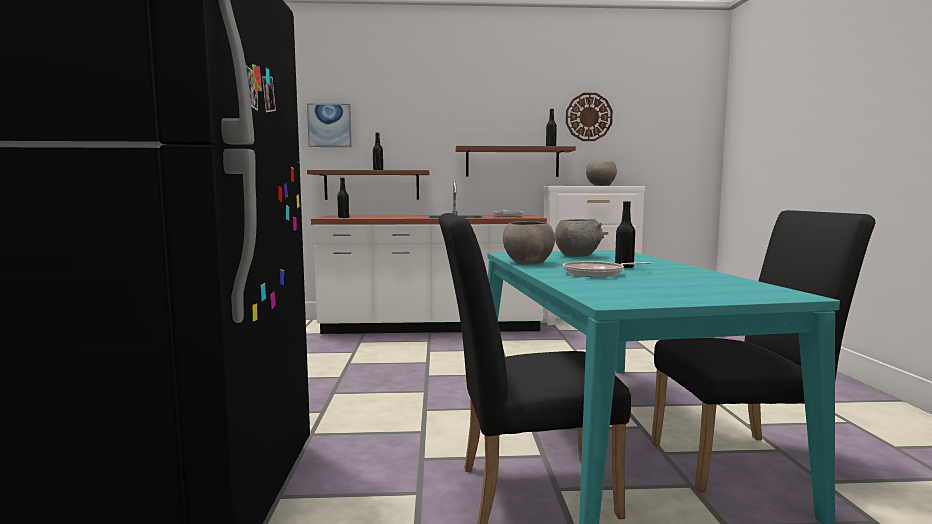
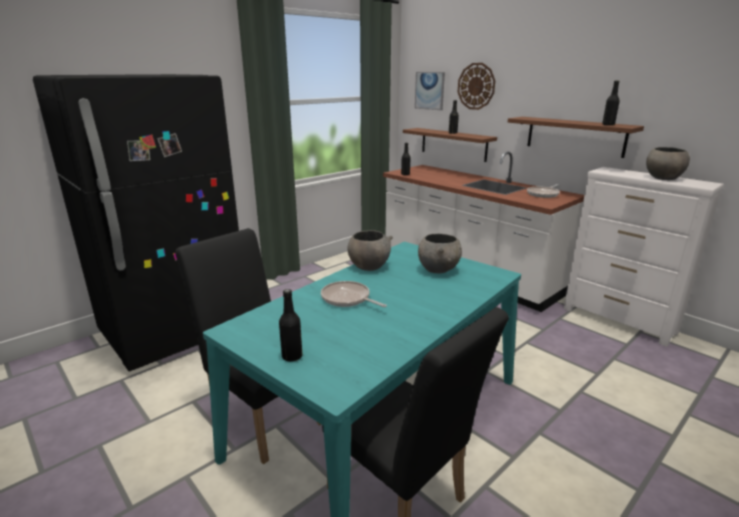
camera: 50 degrees right, 15 degrees up
(588, 117) = (679, 88): wall clock -> wall clock (476, 86)
(624, 267) = (399, 299): black bottle -> black bottle (292, 356)

